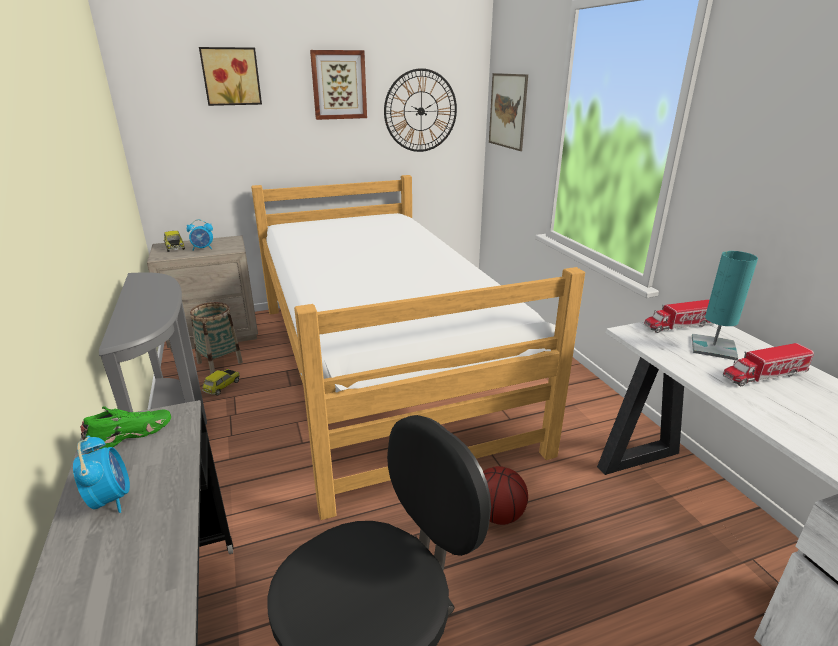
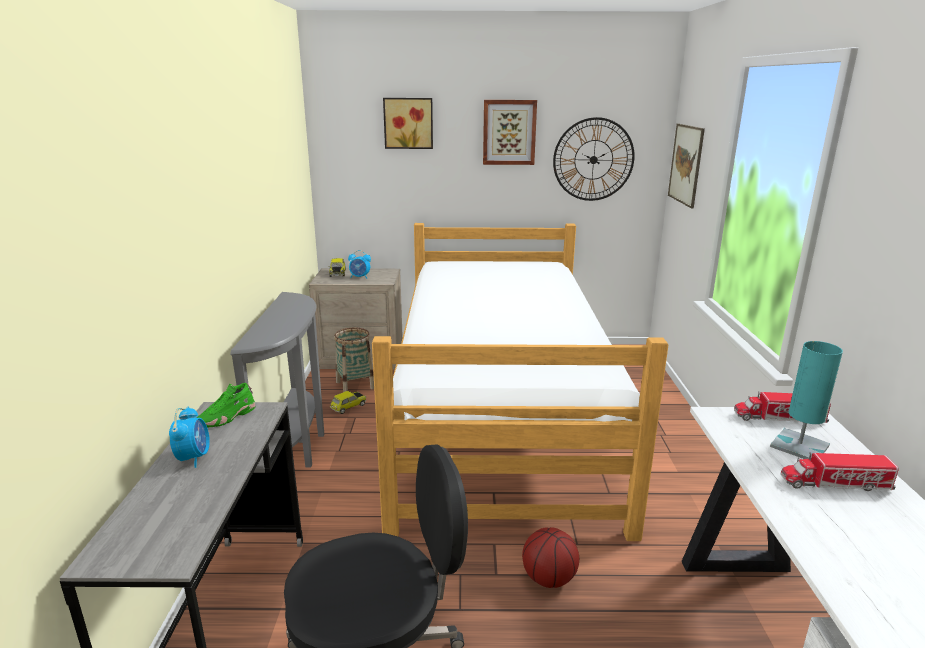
camera: 20 degrees right, 5 degrees down
(130, 435) = (227, 417): green shoe -> green shoe turned 150 degrees clockwise

